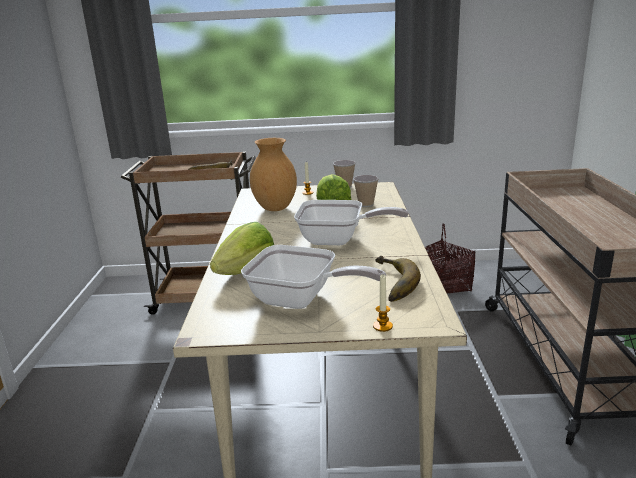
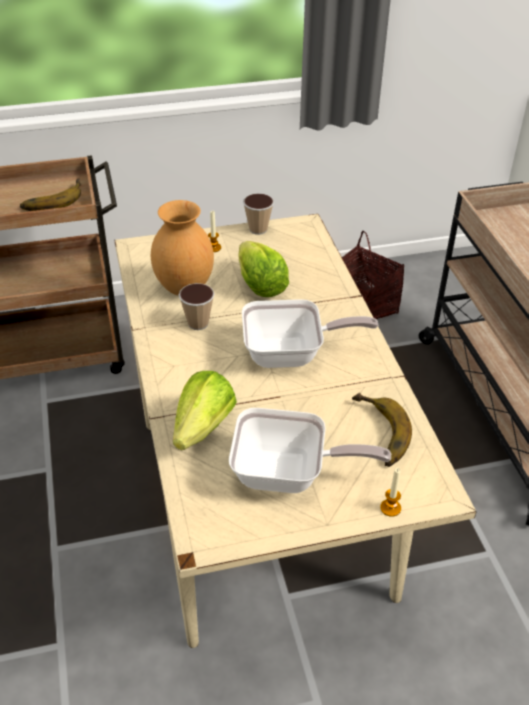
camera: 15 degrees left, 20 degrees up
(366, 204) = (300, 272): cup -> cup (198, 323)

